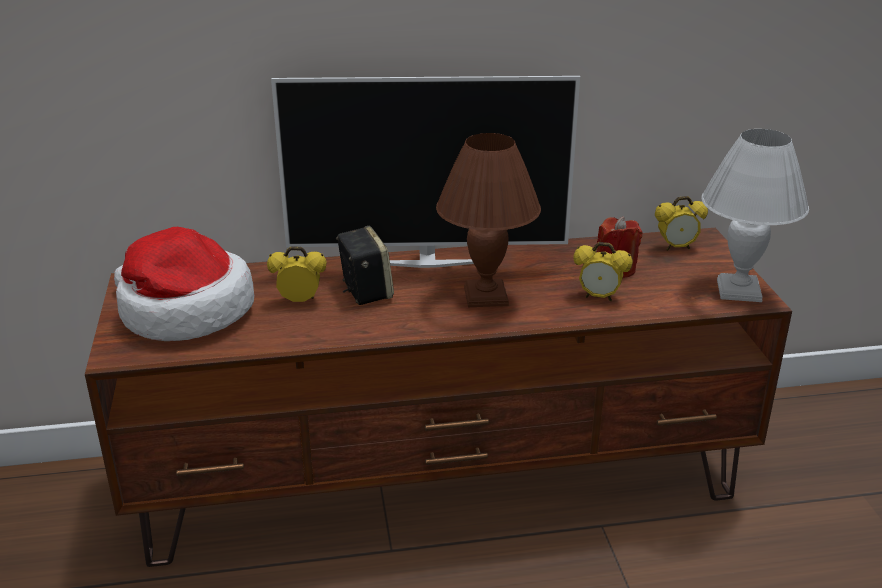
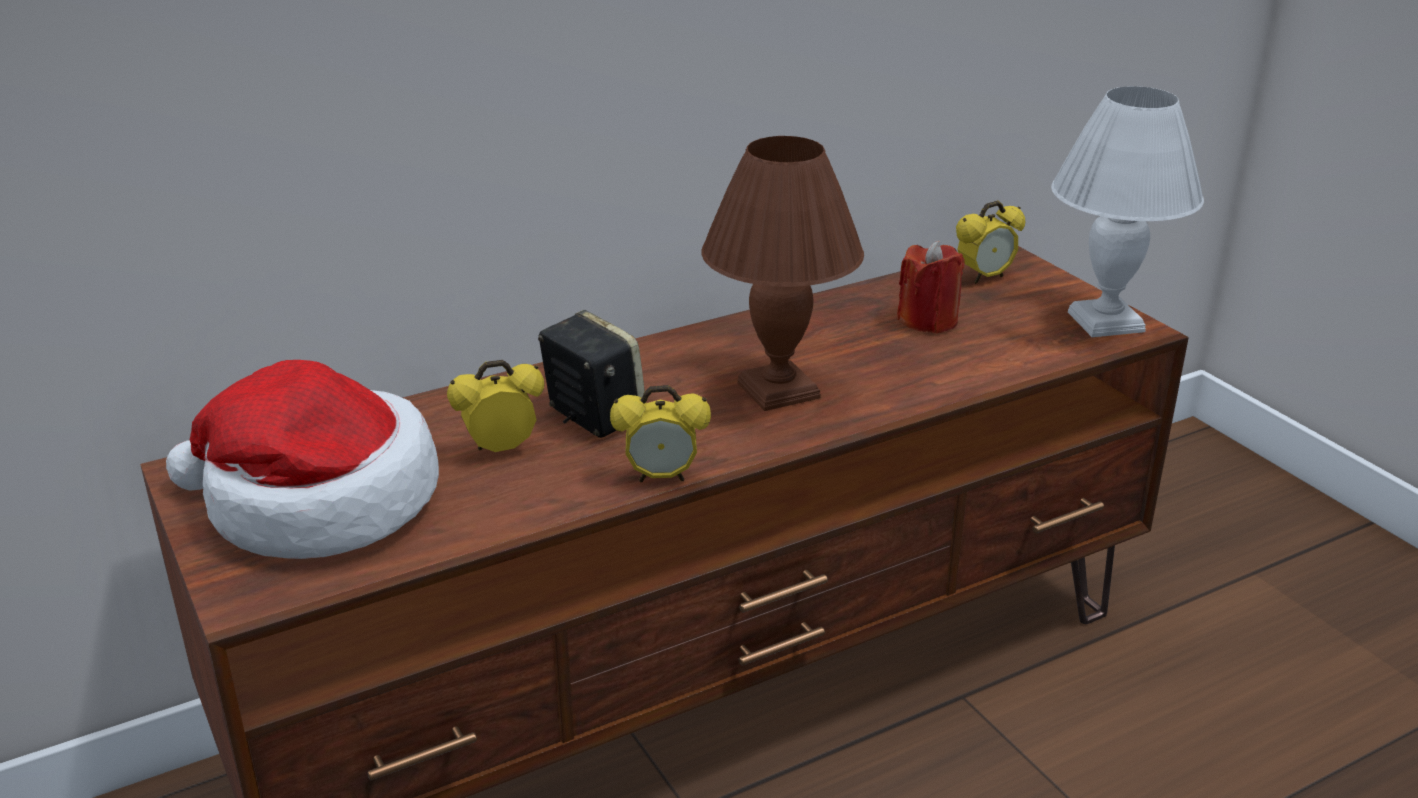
camera: 20 degrees left, 0 degrees up
(427, 261) = (655, 354): television -> none
(599, 297) = (935, 363): alarm clock -> alarm clock (661, 477)

